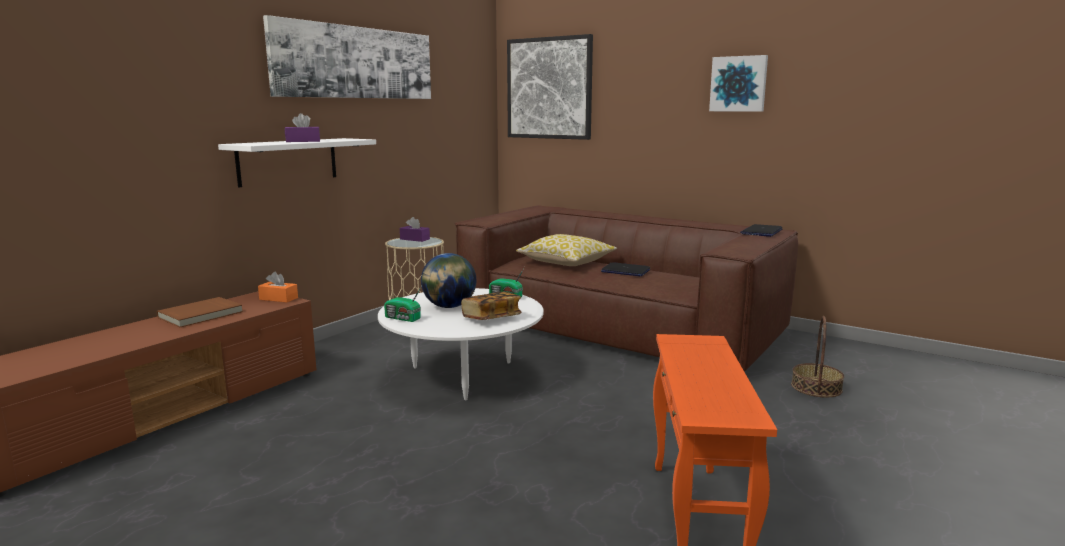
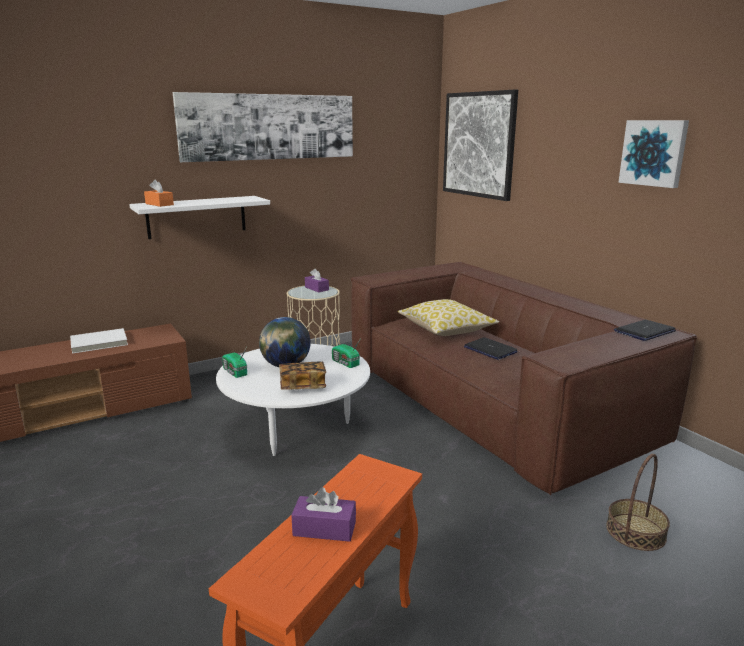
camera: 25 degrees right, 5 degrees up
(201, 315) = (99, 343): brown book -> white book
(278, 298) = (166, 335): orange tissue box -> orange tissue box (159, 204)
(303, 141) = (200, 202): purple tissue box -> purple tissue box (324, 529)

